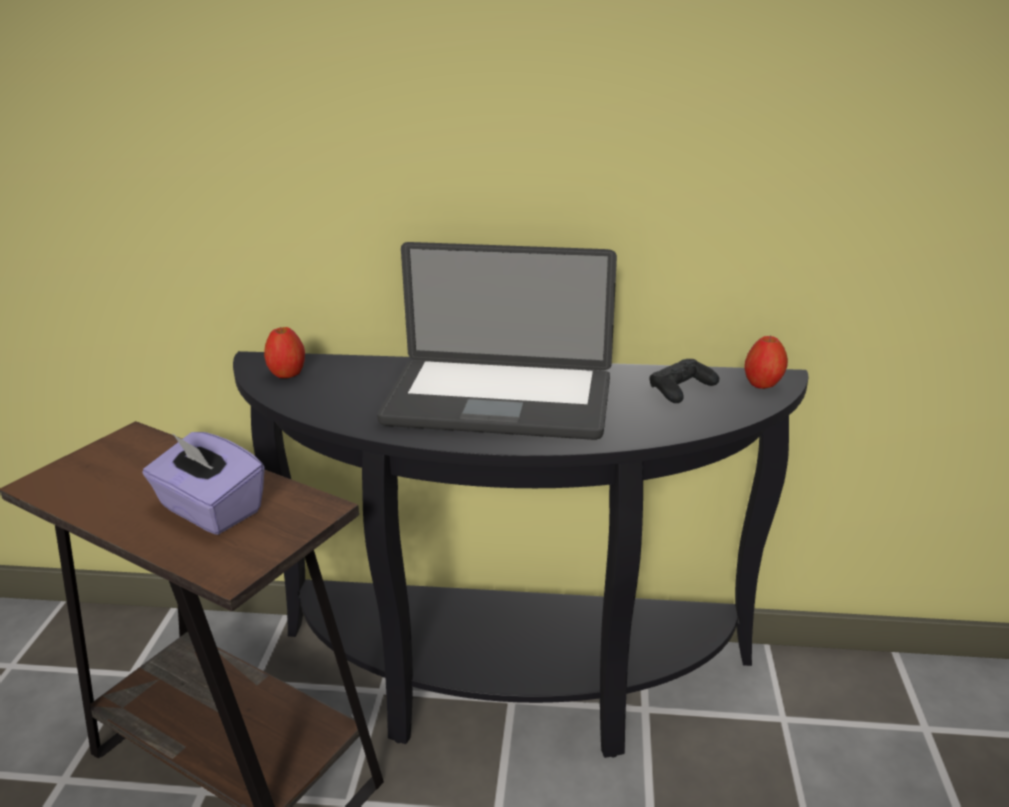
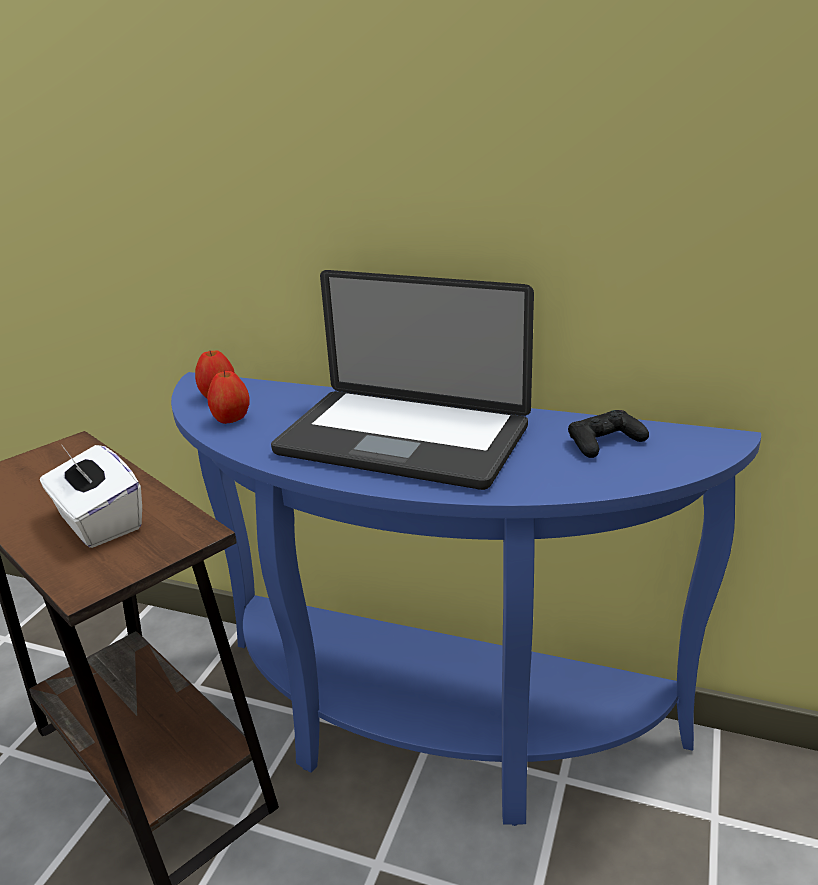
camera: 15 degrees right, 0 degrees up
(210, 510) = (98, 522): purple tissue box -> white tissue box
(509, 687) = (429, 731): black console table -> blue console table
(763, 384) = (701, 445): apple -> apple (231, 420)

